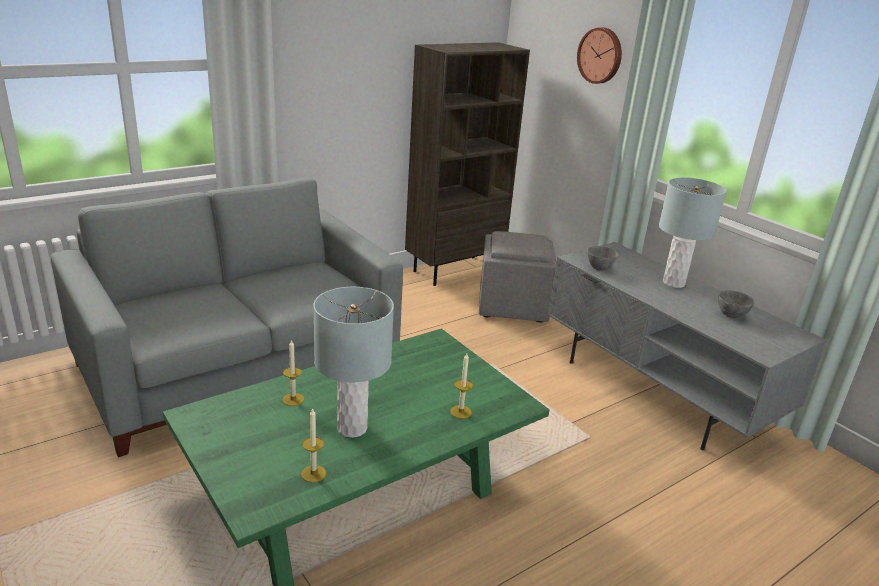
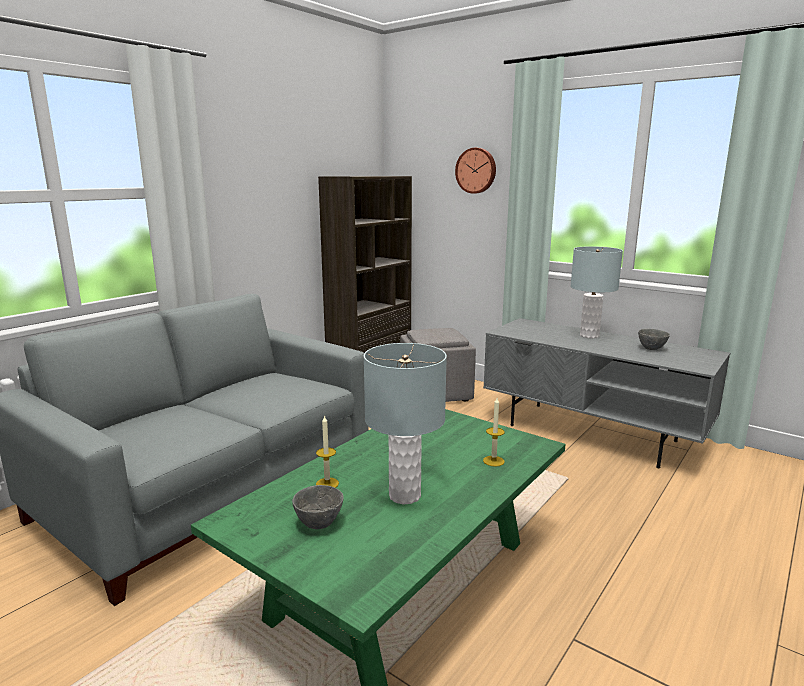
camera: 15 degrees left, 10 degrees down
(313, 473) = (397, 545): candle -> none
(599, 268) = (525, 335): grey bowl -> grey bowl (318, 523)

